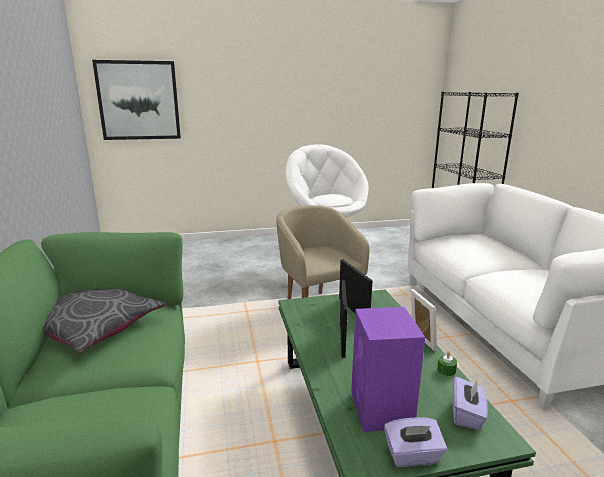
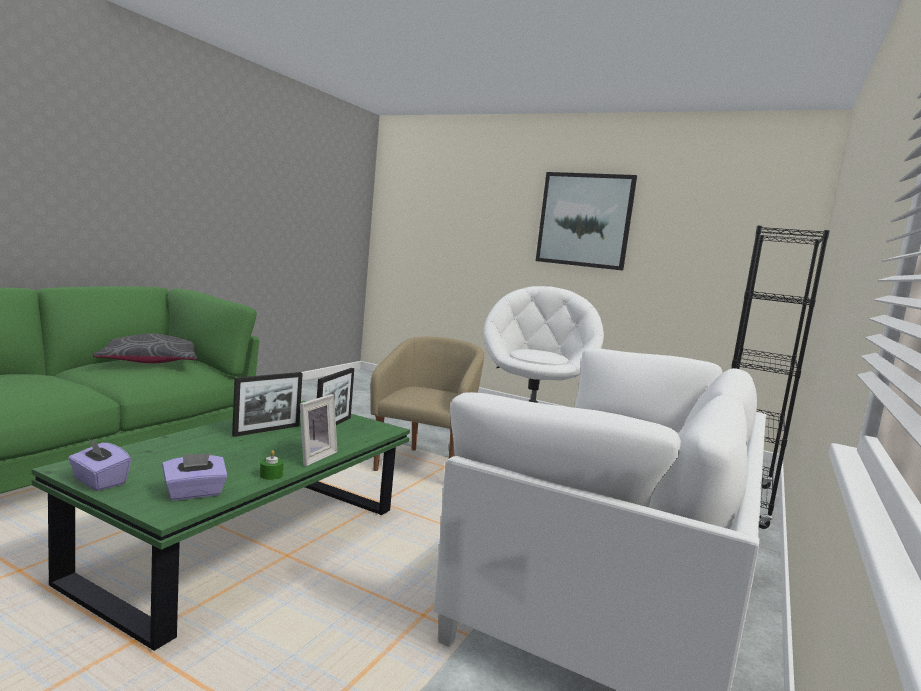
camera: 40 degrees right, 10 degrees down
(138, 100) = (416, 225): picture -> picture (584, 220)
(381, 410) = (159, 461): purple speaker -> none

